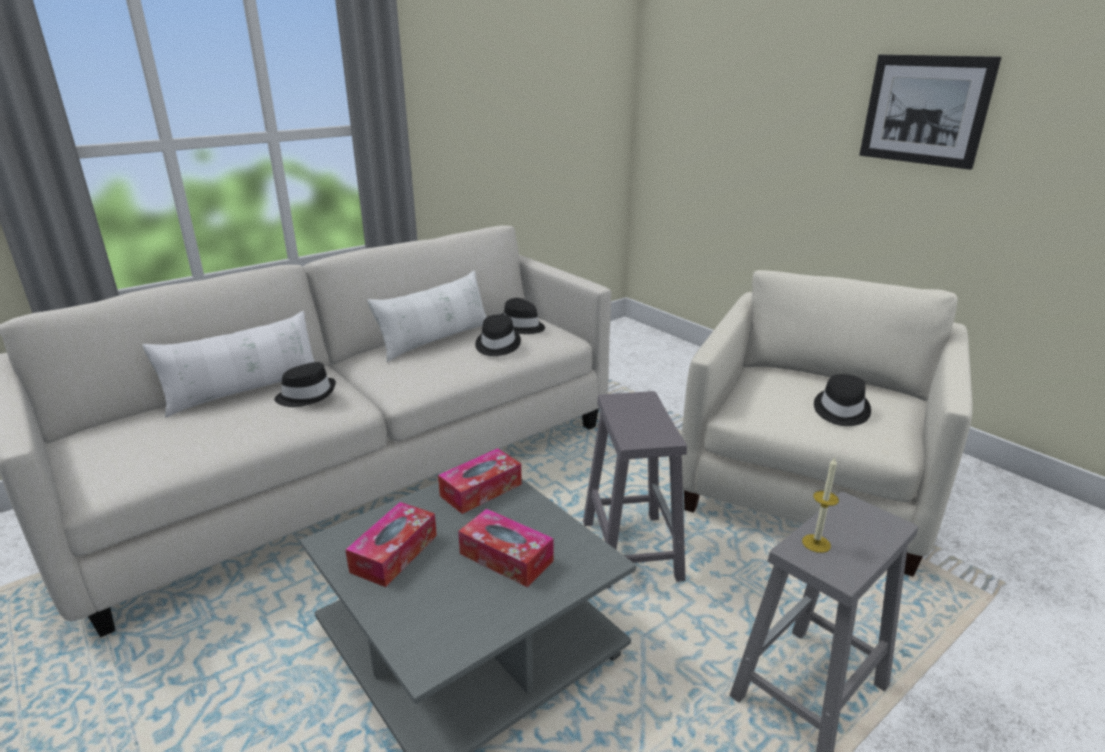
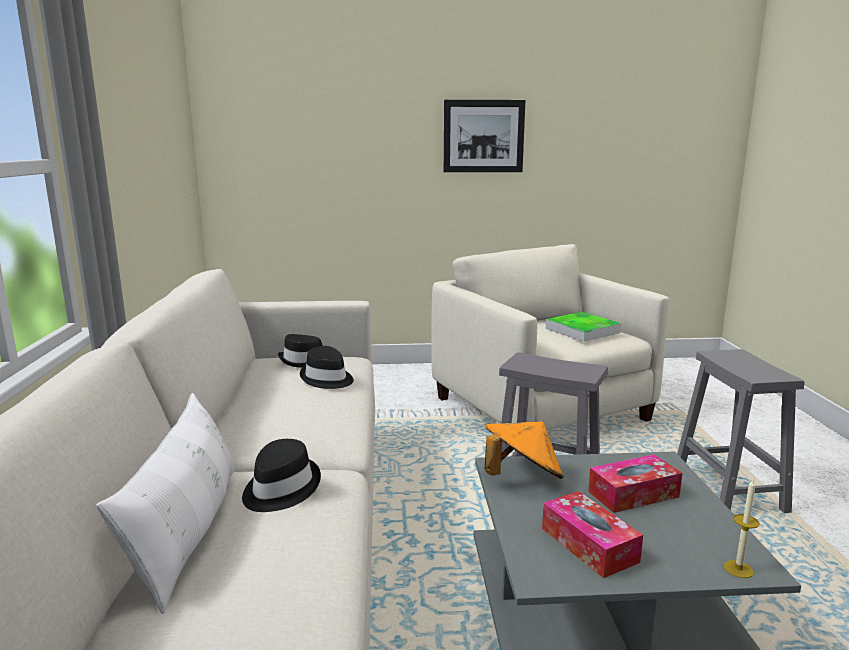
camera: 55 degrees left, 10 degrees down
(436, 340) = (260, 399): white pillow -> none
(481, 490) = (521, 477): tissue box -> orange hat
(816, 543) = (749, 371): candle -> candle (738, 569)
(840, 410) = (582, 330): black hat -> tray

